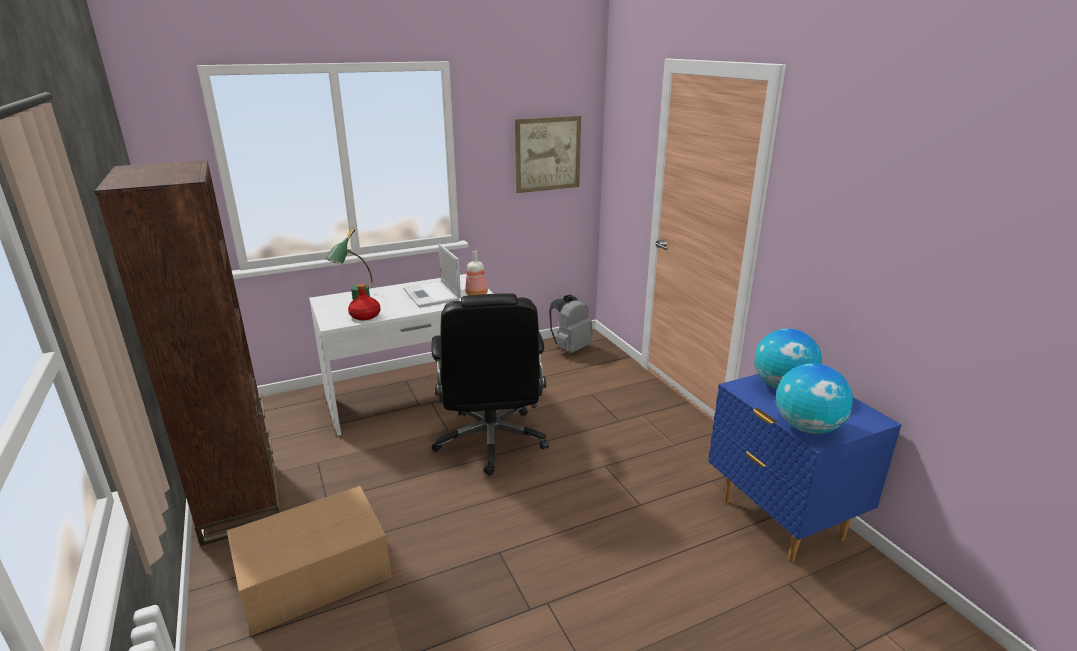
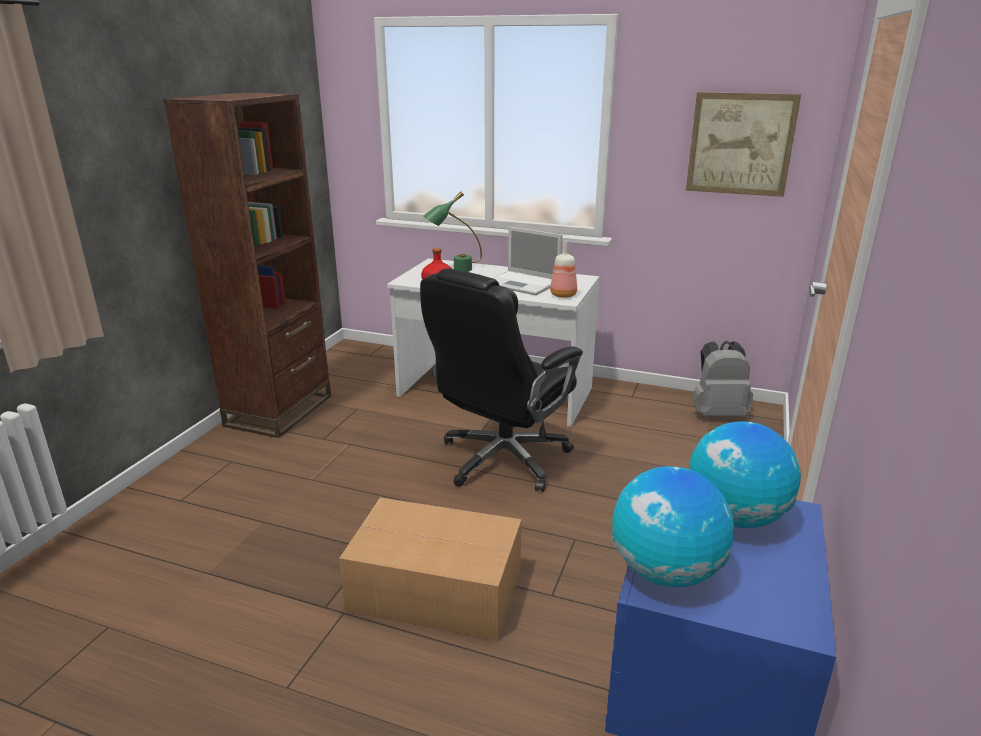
camera: 45 degrees right, 0 degrees up
(316, 575) = (246, 484): cardboard box -> cardboard box (438, 590)
(432, 295) = (523, 283): laptop -> laptop turned 75 degrees counterclockwise

